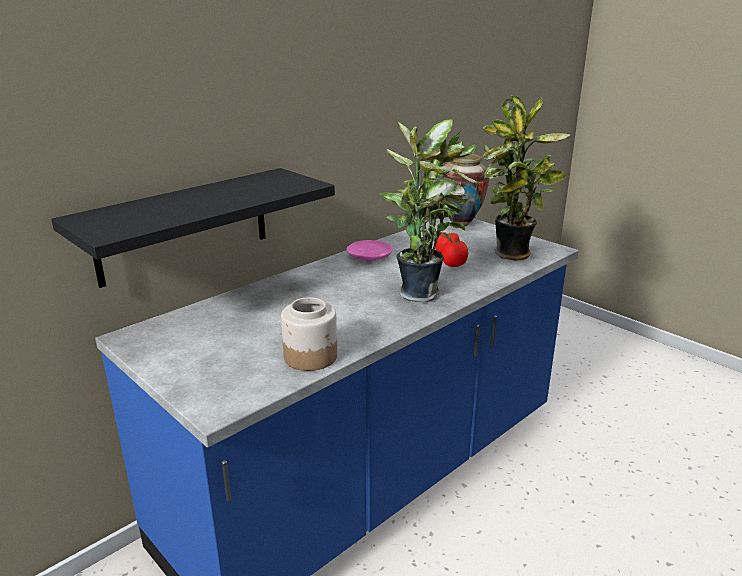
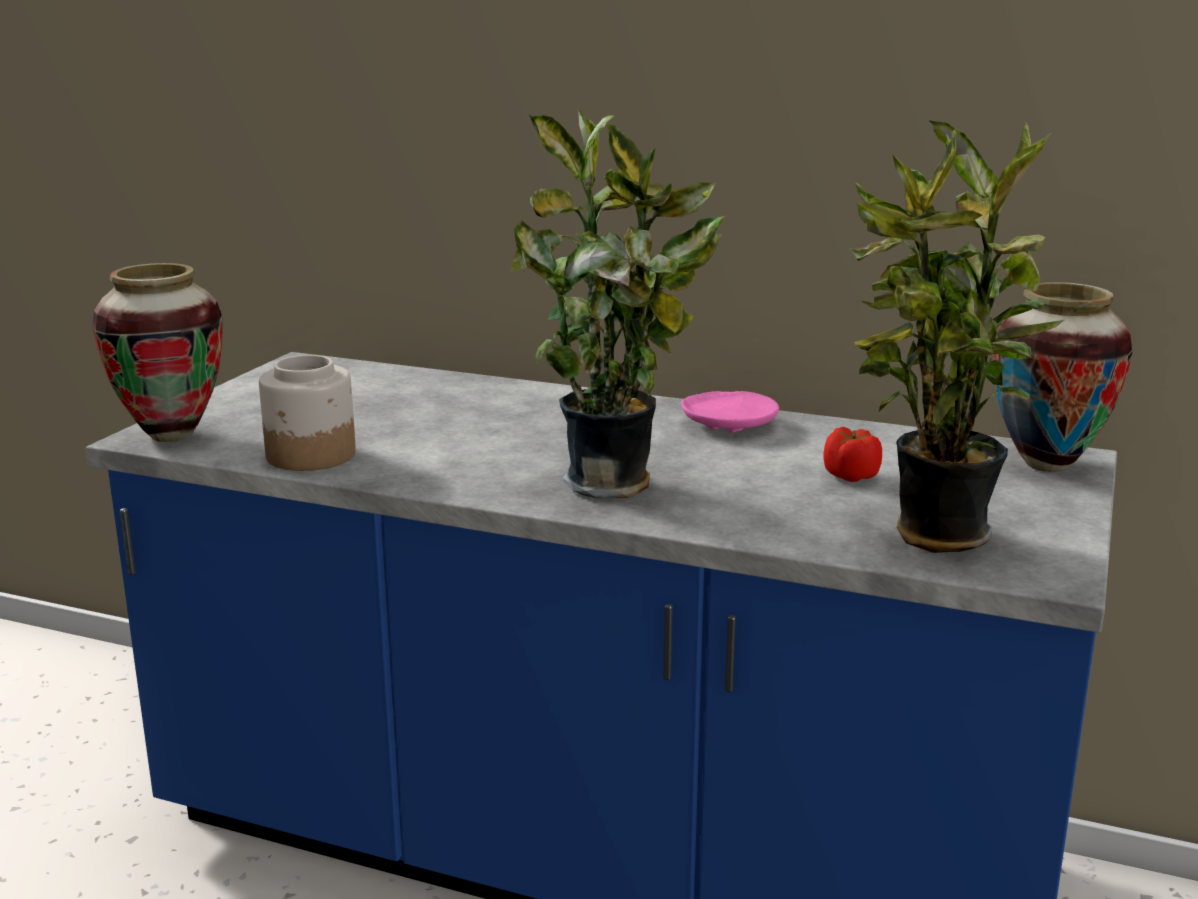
camera: 65 degrees right, 5 degrees down
(184, 226) = (436, 242): black shelf -> none
(223, 398) = (172, 435): none -> vase
(454, 265) = (789, 491): tomato -> none

